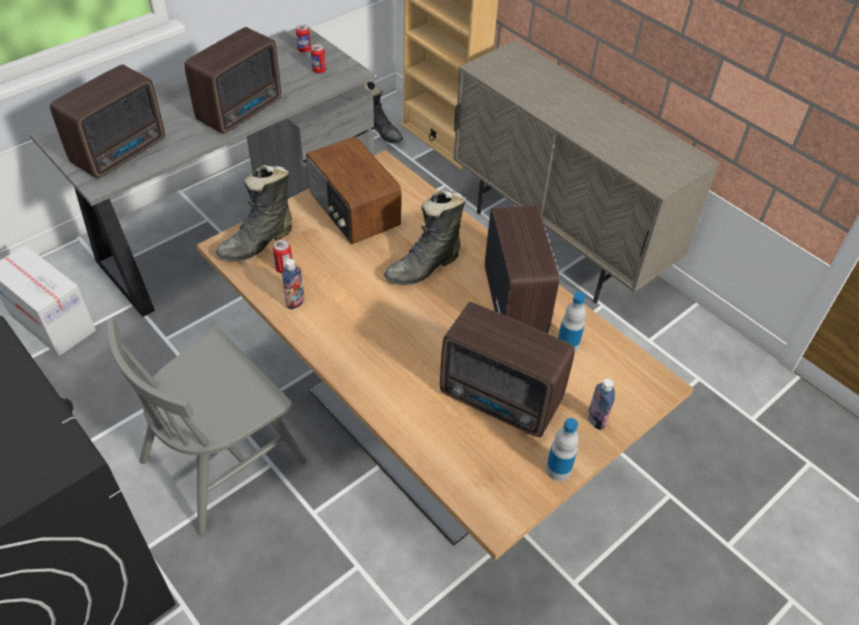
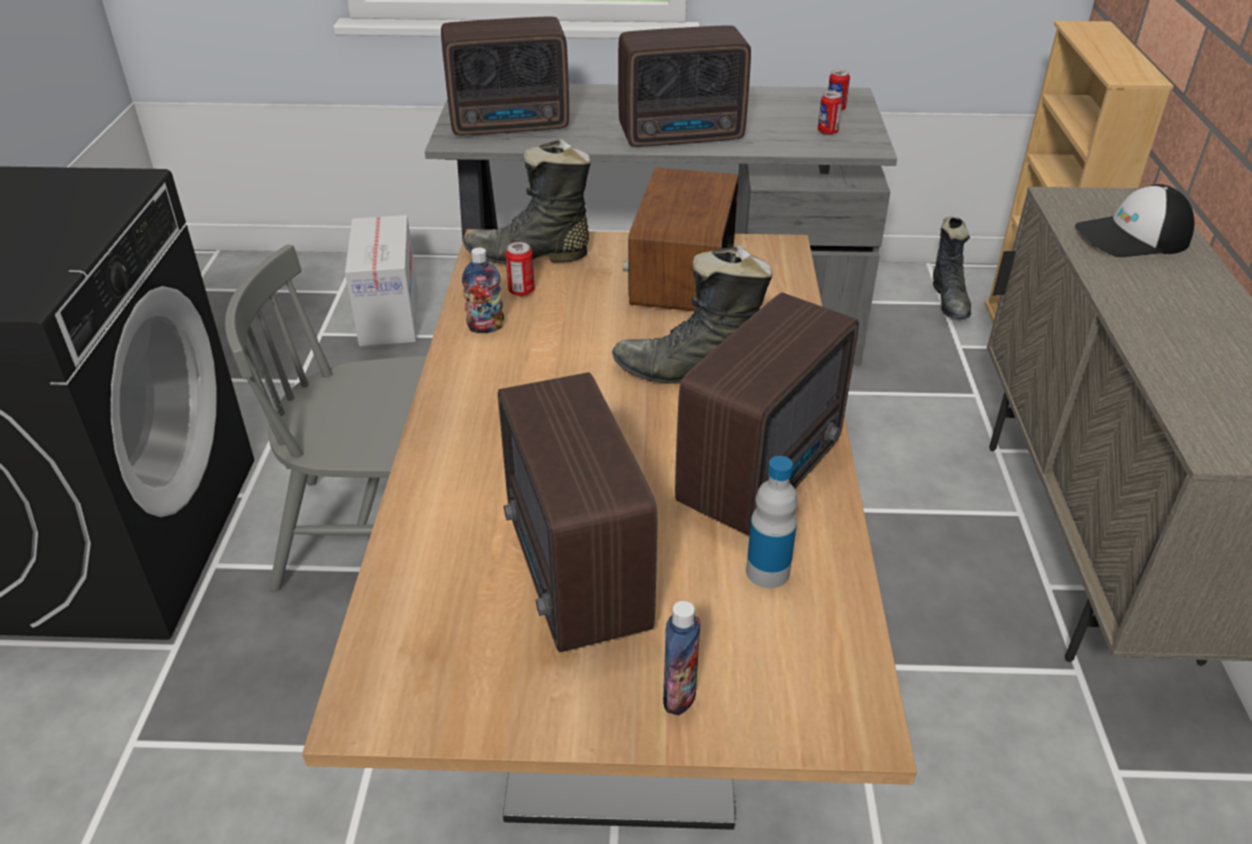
camera: 45 degrees right, 10 degrees down
(532, 79) = (1132, 237): none -> cap
(558, 470) = (532, 716): bottle -> none

